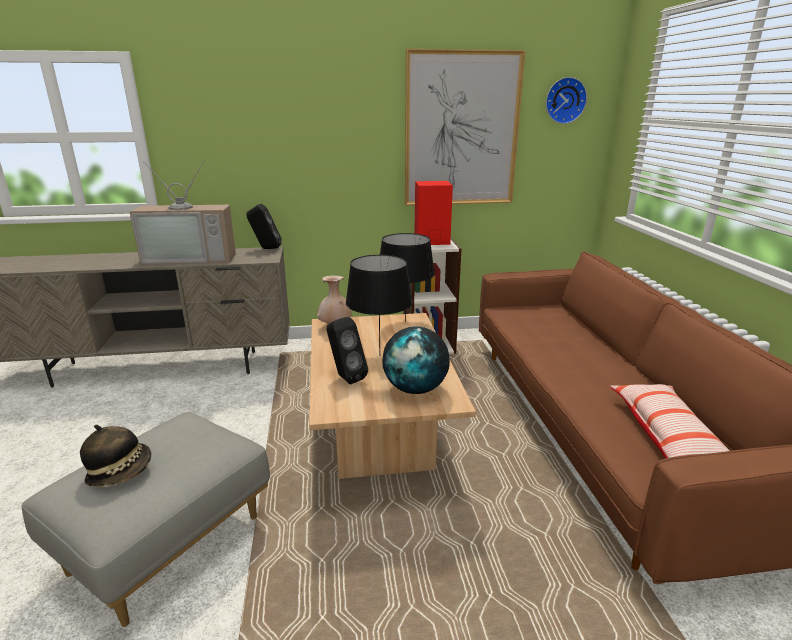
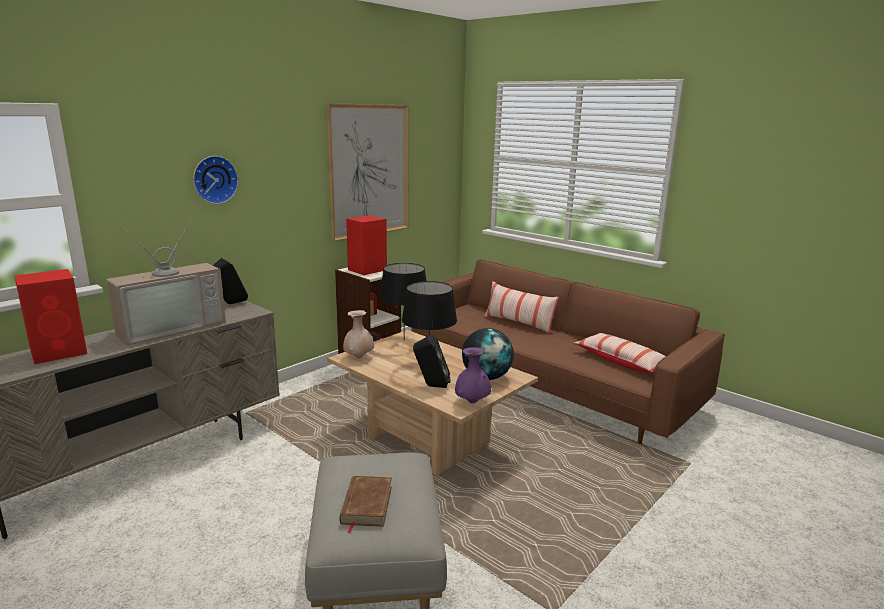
camera: 40 degrees left, 5 degrees down
(103, 259) = (60, 352): none -> red speaker
(121, 471) = (366, 505): hat -> brown book
(352, 411) = (472, 402): none -> purple vase
(564, 100) = (433, 143): wall clock -> wall clock (214, 179)
(588, 342) = (519, 323): none -> pillow

